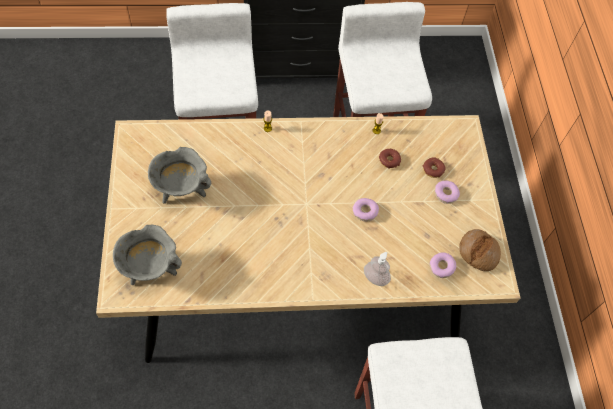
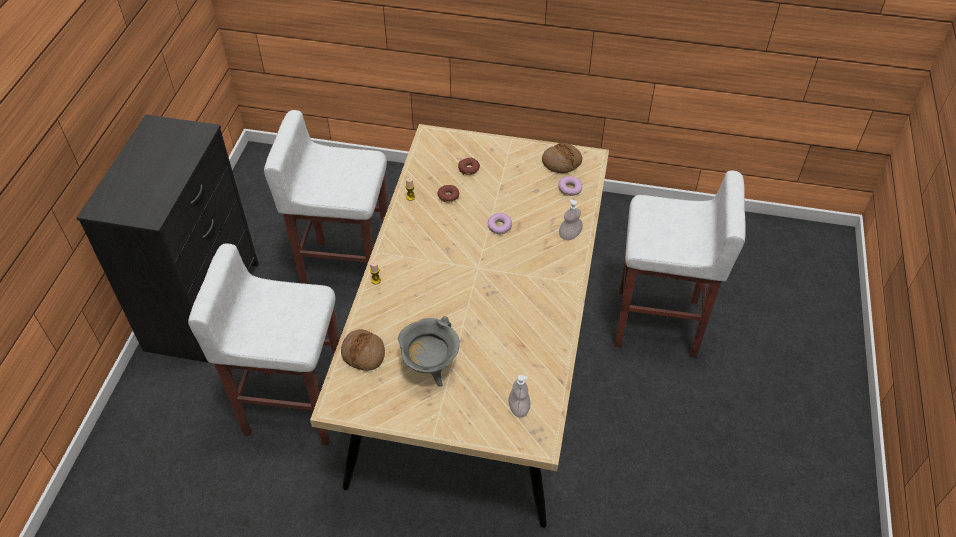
camera: 70 degrees left, 10 degrees down
(151, 269) = (519, 408): grey cooking pot -> soap dispenser
(186, 139) = (363, 353): none -> bread
(446, 194) = (497, 167): donut -> none

